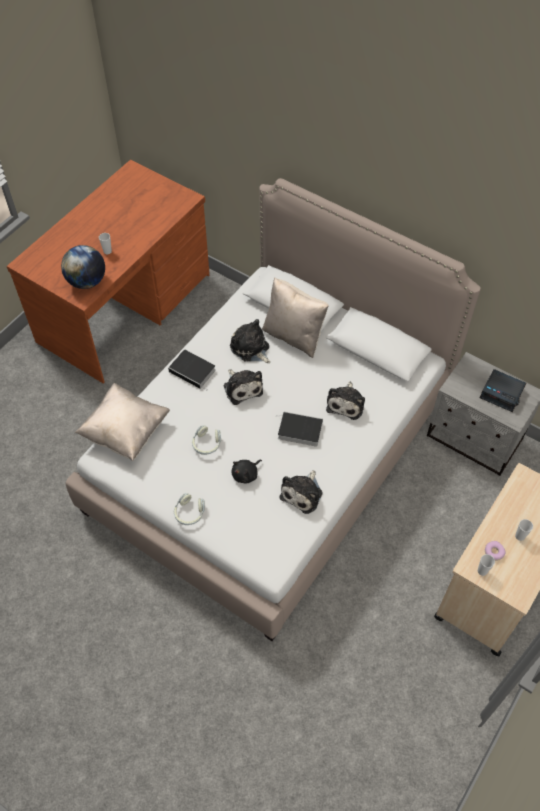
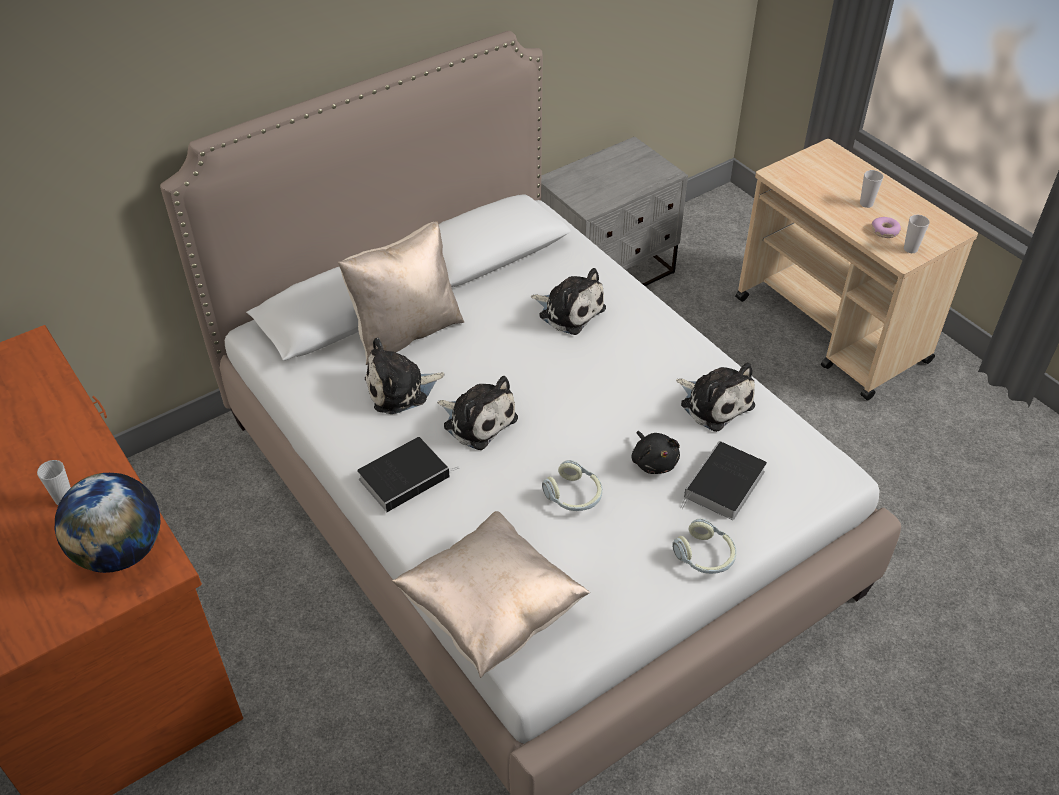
camera: 70 degrees left, 10 degrees down
(242, 388) = (477, 420): plush toy -> plush toy turned 45 degrees clockwise
(298, 430) = (596, 376): book -> book (724, 486)
(502, 393) = (620, 169): alarm clock -> none

